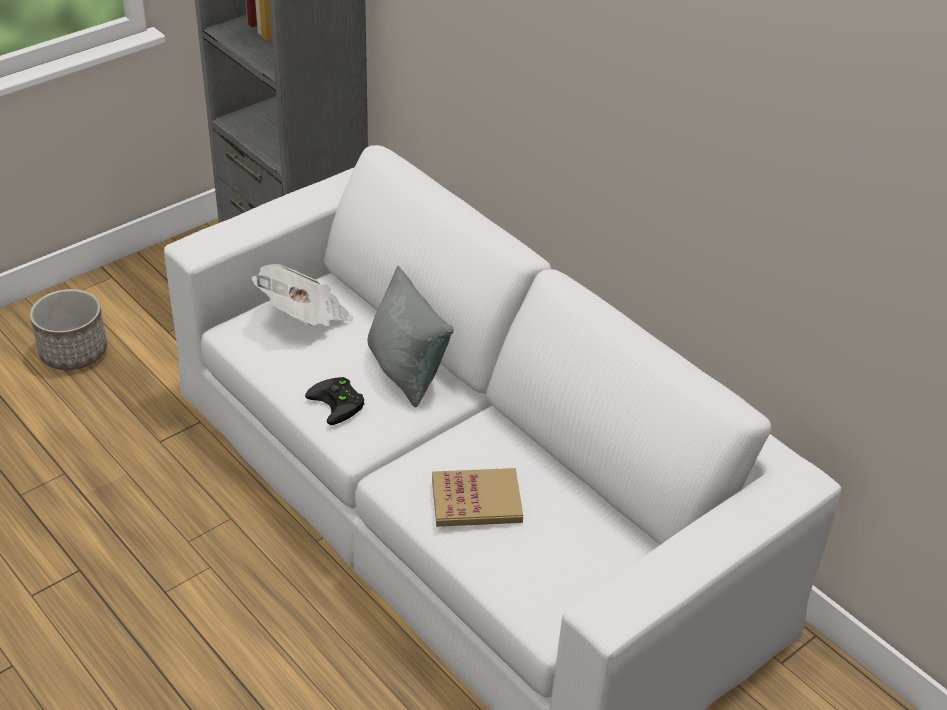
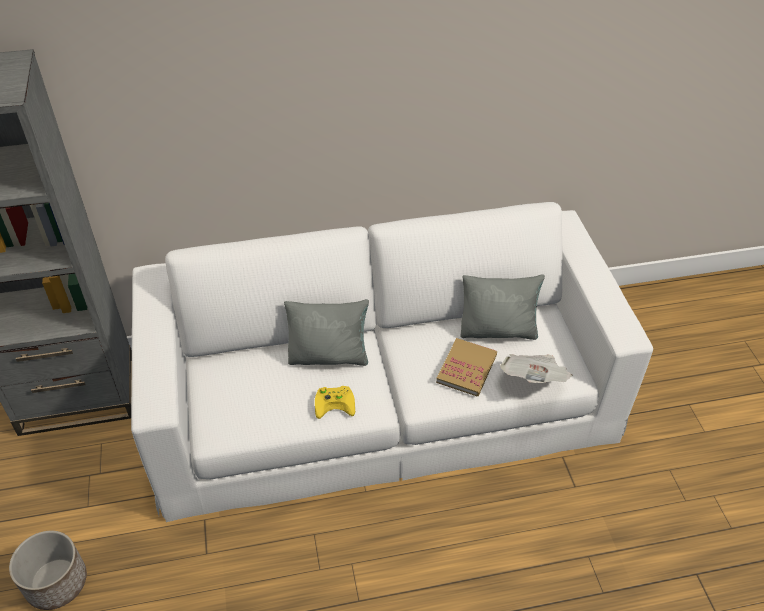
camera: 60 degrees left, 5 degrees up
(305, 316) = (233, 388): newspaper -> newspaper (534, 380)
(339, 403) = (336, 402): black game controller -> yellow game controller
(571, 511) = (498, 330): none -> grey pillow

